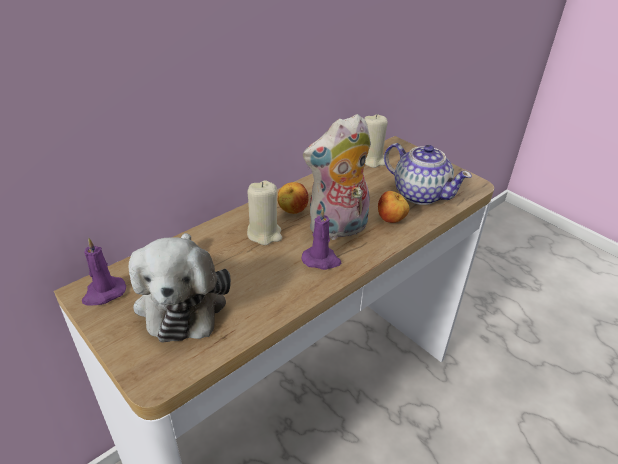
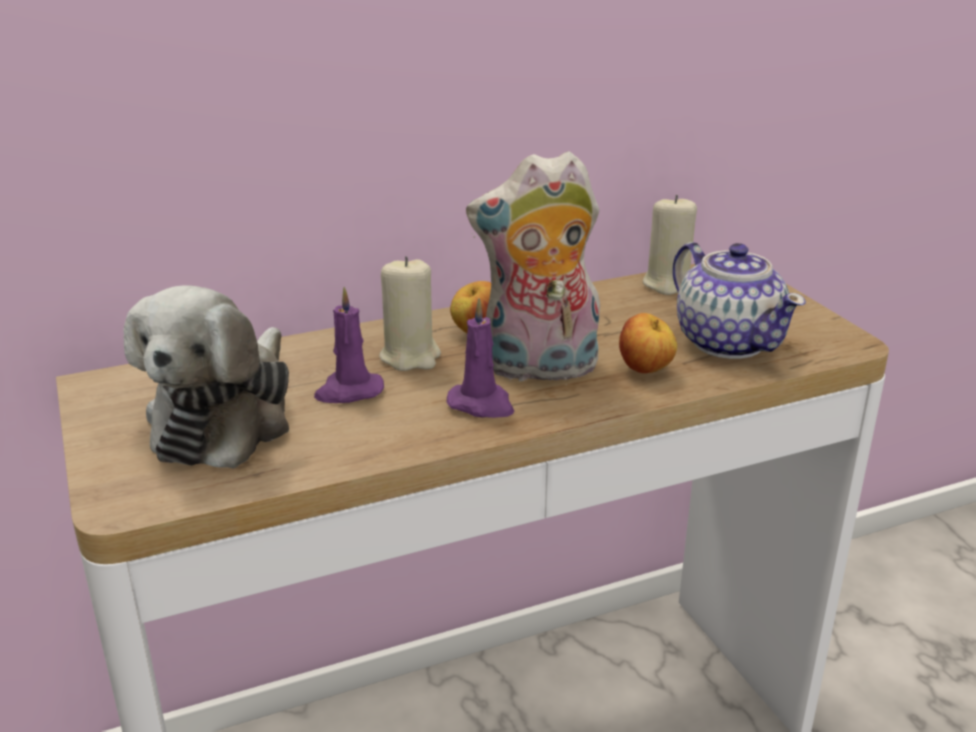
camera: 20 degrees right, 10 degrees down
(103, 293) = (120, 390): purple candle -> purple candle (348, 391)

